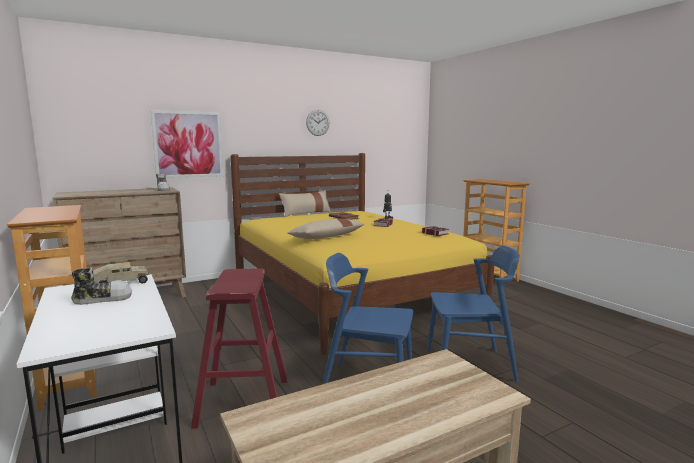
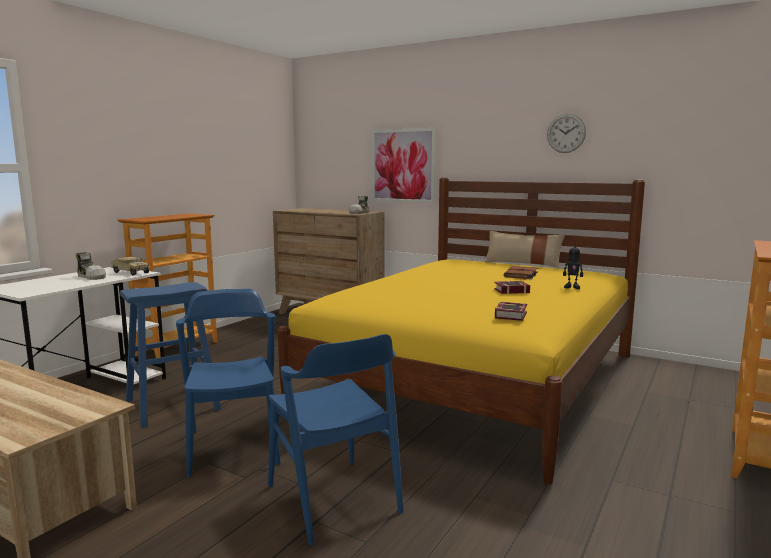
camera: 60 degrees right, 0 degrees up
(244, 402) = (172, 405): red stool -> blue stool
(327, 237) = (391, 286): beige pillow -> none

